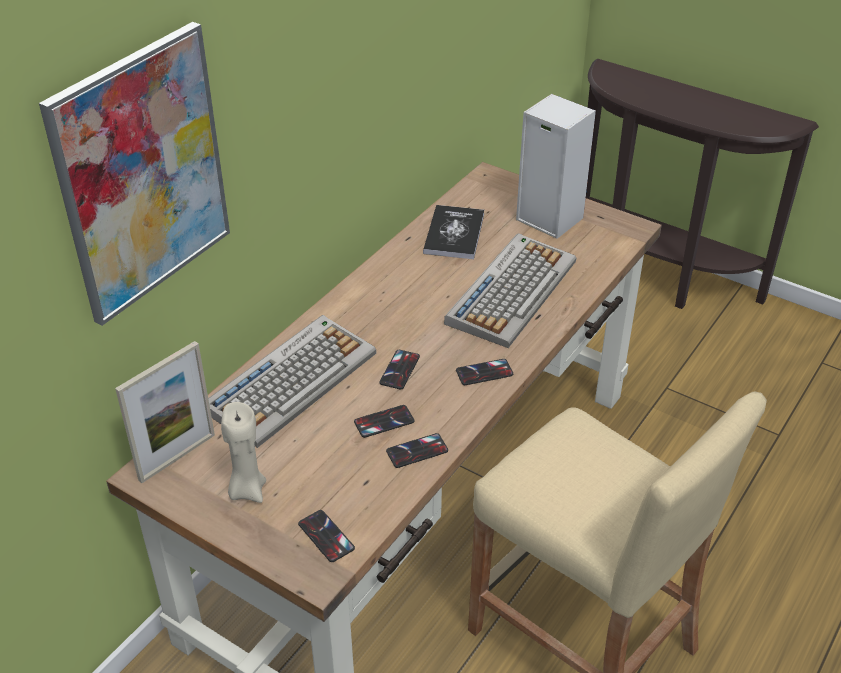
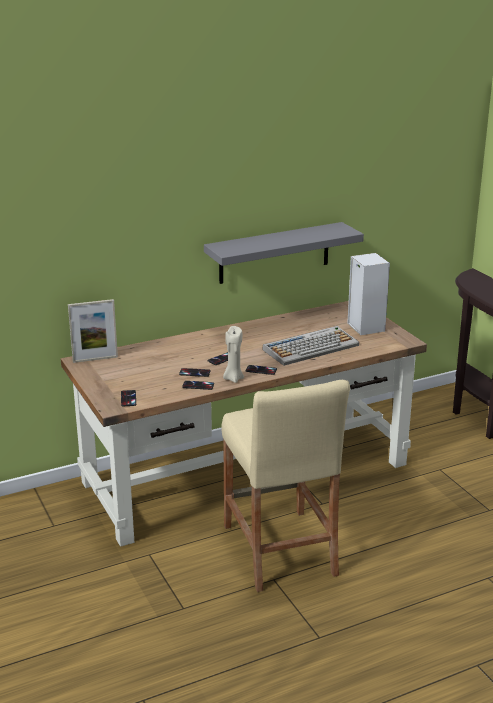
camera: 30 degrees right, 15 degrees down
(142, 174) = (110, 214): picture -> none
(247, 490) = (112, 376): beige candle -> beige candle (233, 378)
(291, 380) = (169, 349): keyboard -> none
(383, 135) = (274, 253): none -> grey shelf
(454, 233) = (308, 321): book -> none

